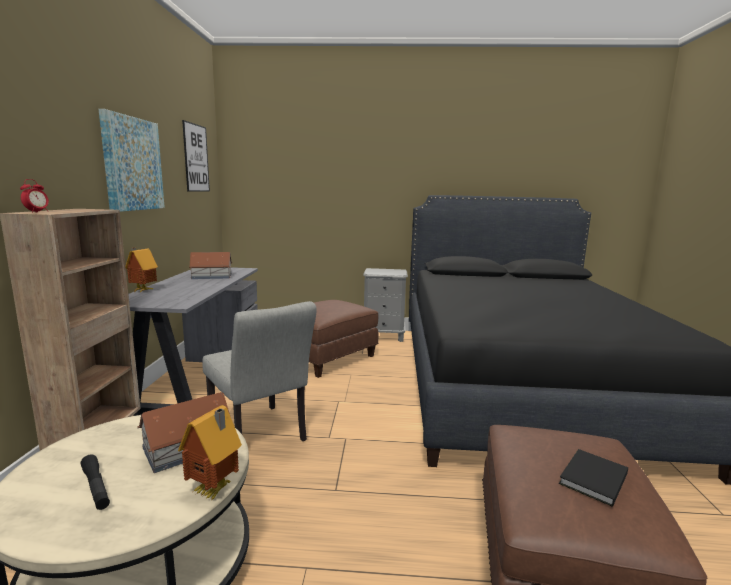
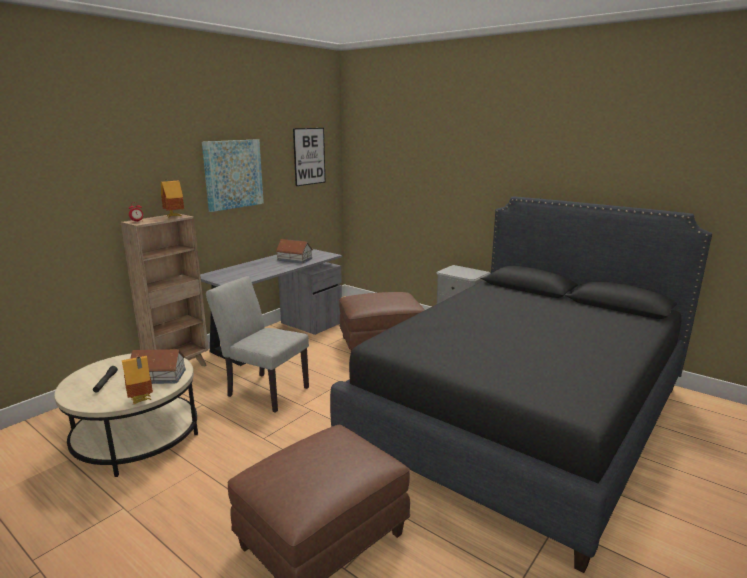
camera: 35 degrees right, 5 degrees up
(142, 291) = (232, 267): toy house -> toy house (173, 216)
(260, 436) = (263, 390): grey chair -> grey chair turned 120 degrees clockwise
(591, 479) = (313, 472): black book -> none

